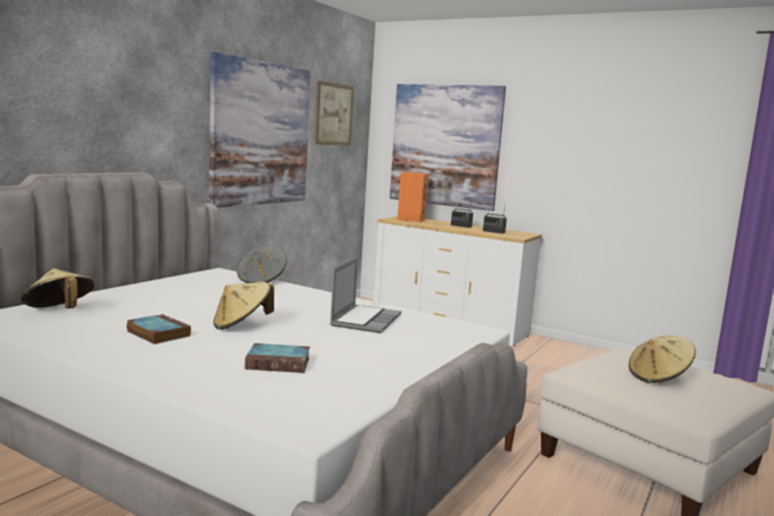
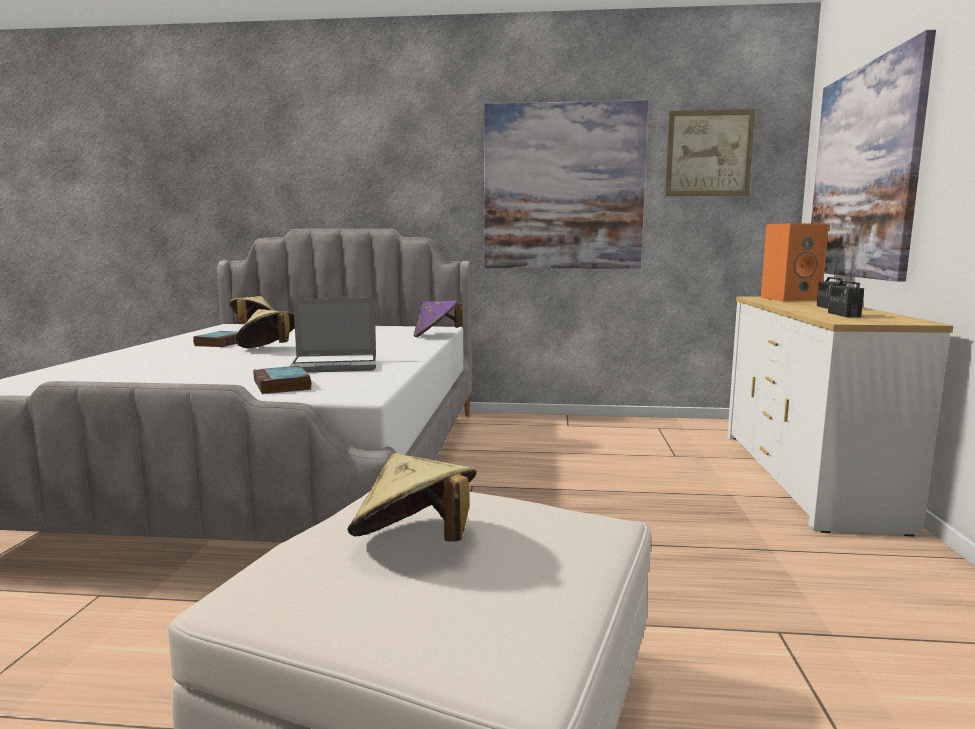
camera: 65 degrees right, 0 degrees up
(261, 280) = (436, 336): grey hat -> purple hat
(279, 363) = (162, 366): book -> book (283, 386)

